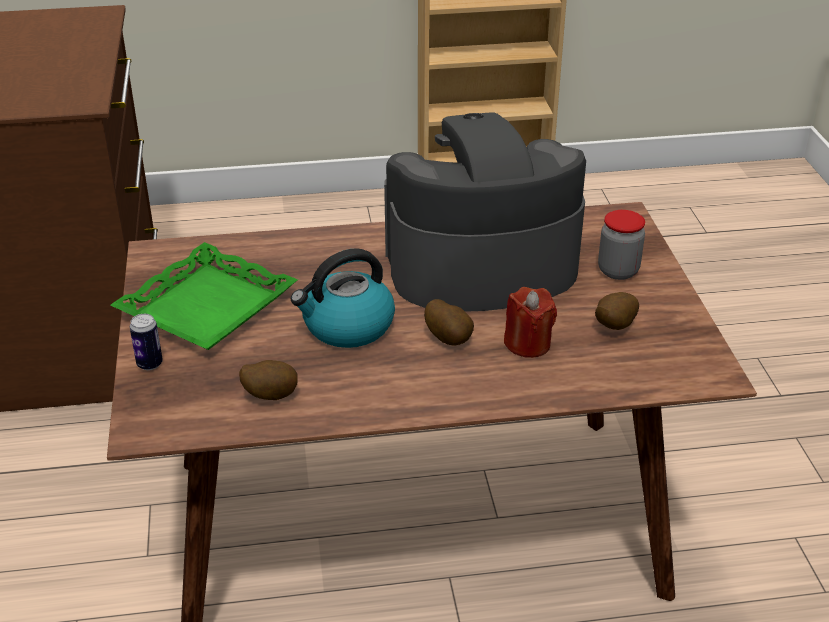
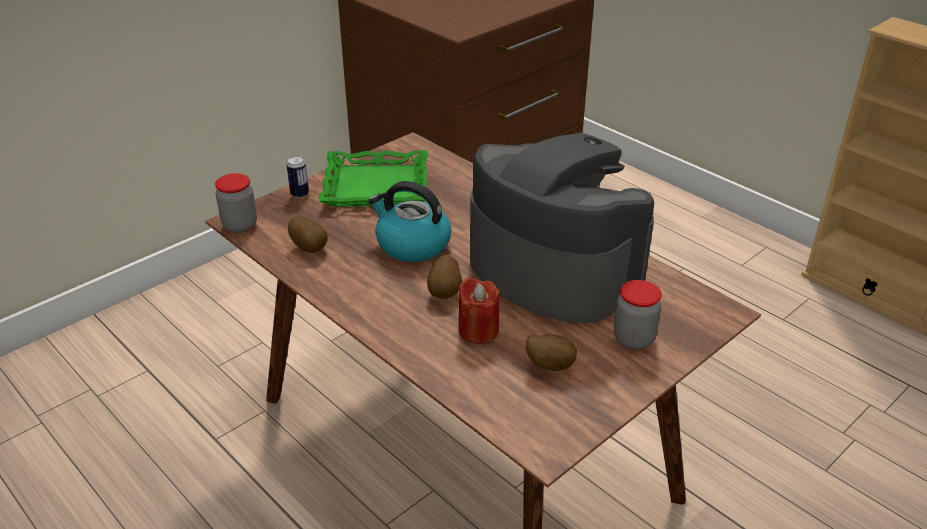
camera: 55 degrees right, 0 degrees up
(156, 431) = (240, 225): none -> jar

